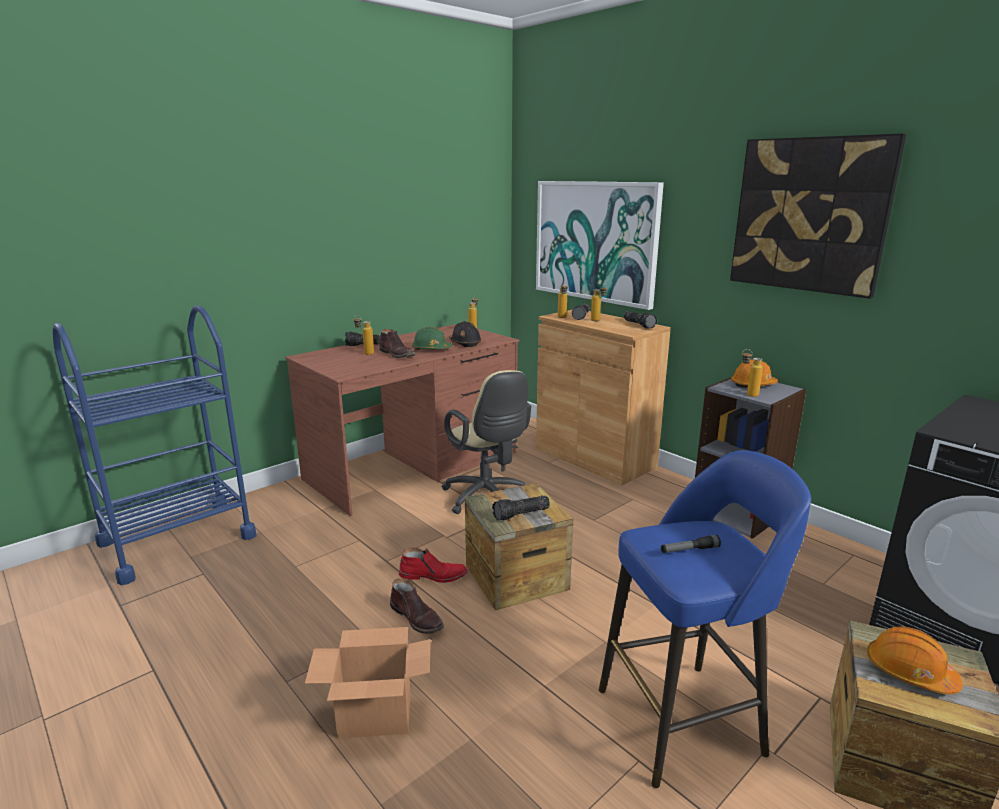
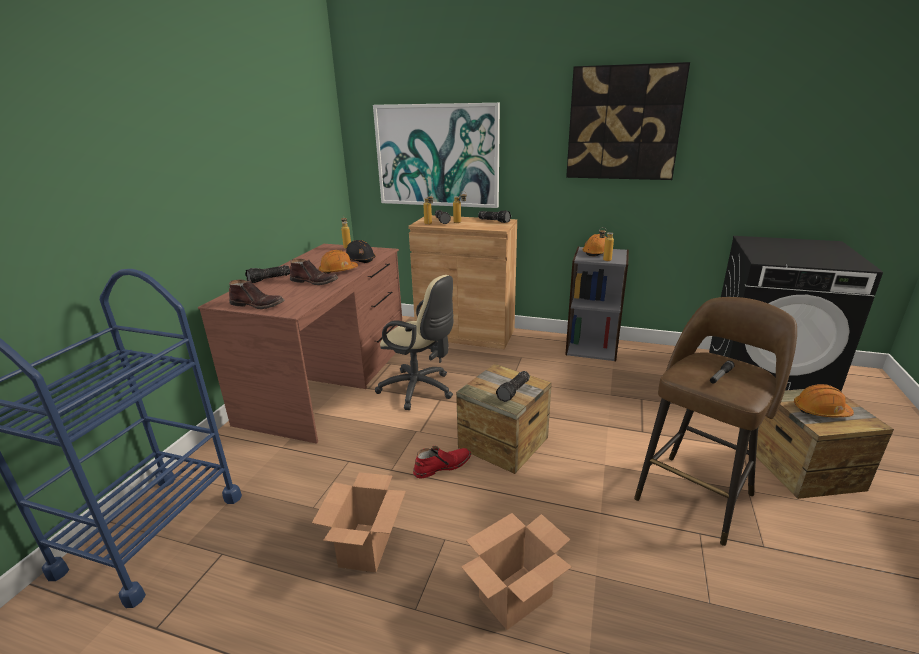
camera: 30 degrees left, 5 degrees up
(301, 615) = (366, 546): none -> cardboard box
(365, 354) = (281, 287): bottle -> none
(417, 618) = (465, 505): brown boot -> brown boot (258, 305)
(431, 349) = (338, 271): green hard hat -> orange hard hat
(684, 720) = (696, 495): blue stool -> brown stool

